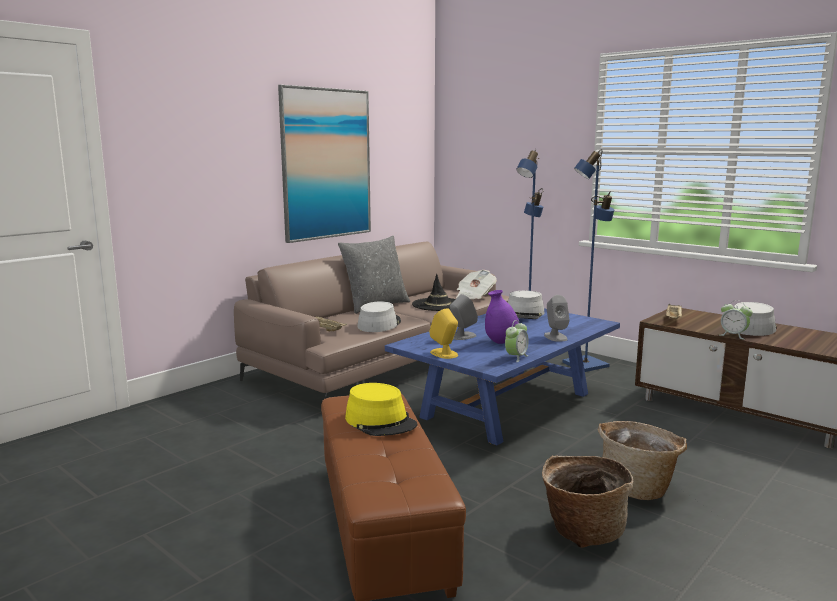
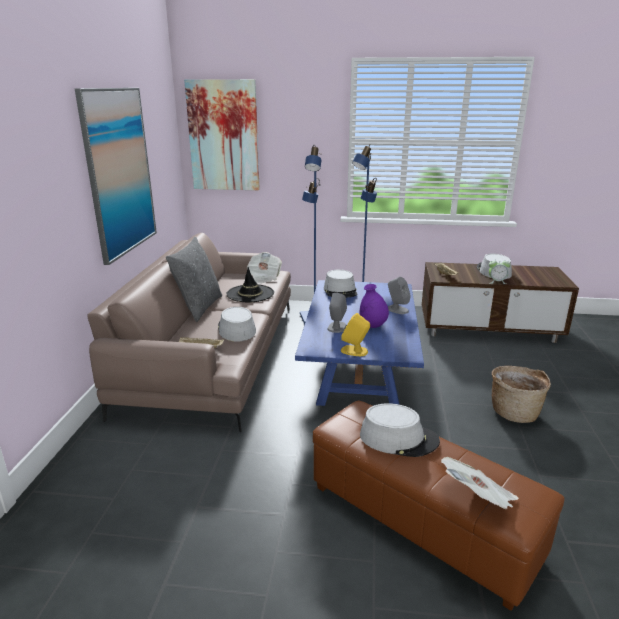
camera: 35 degrees left, 10 degrees up
(370, 475) = (478, 499): none -> newspaper
(381, 421) = (398, 438): yellow hat -> grey hat
(472, 145) = (223, 136): none -> picture
(516, 357) = (406, 339): alarm clock -> none
(582, 531) = (532, 462): basket -> none

